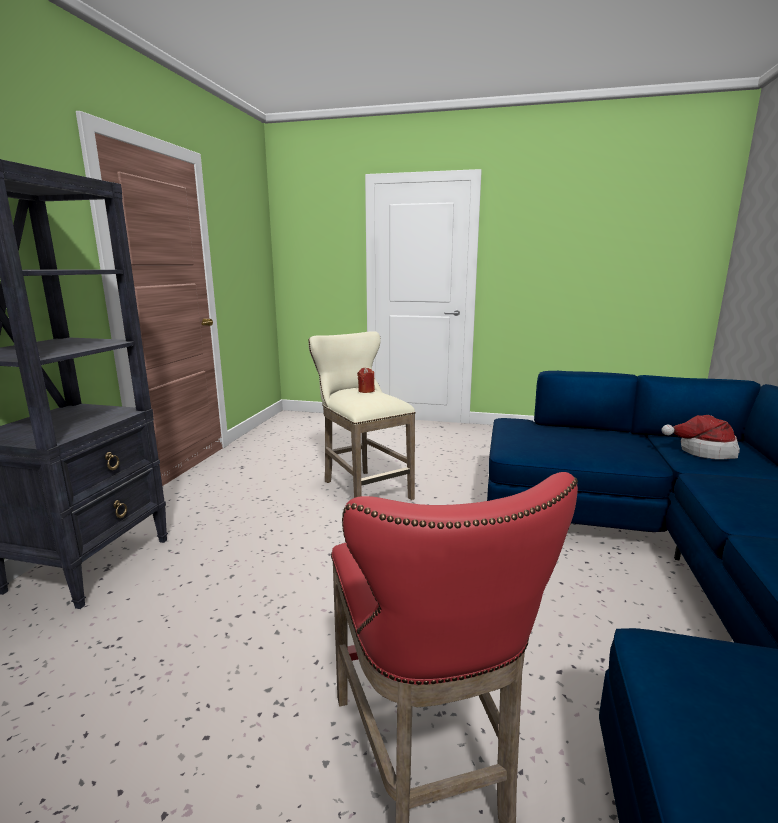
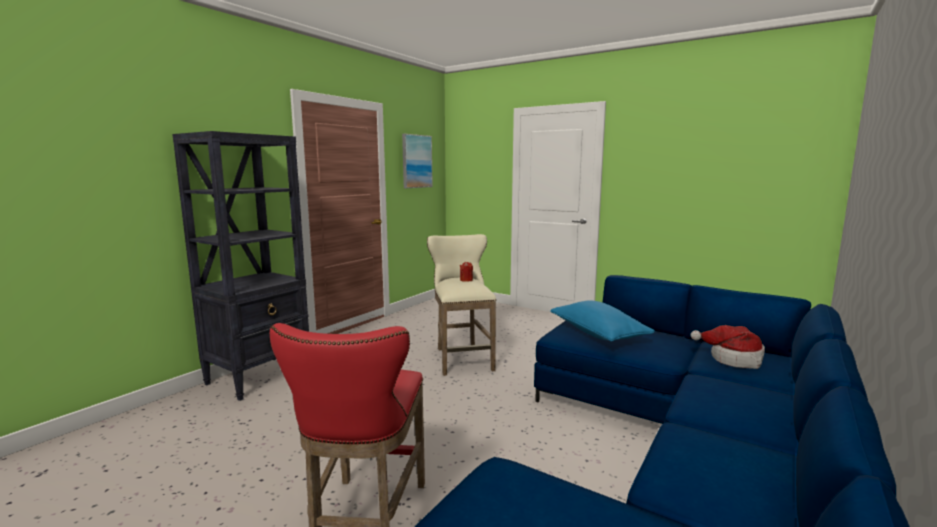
camera: 20 degrees right, 5 degrees down
(243, 240) = (416, 161): none -> picture
(550, 440) = (598, 334): none -> blue pillow

